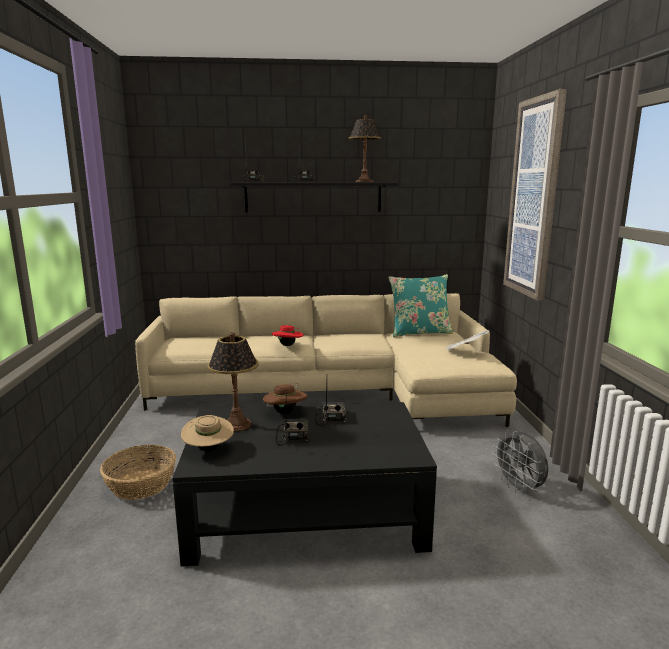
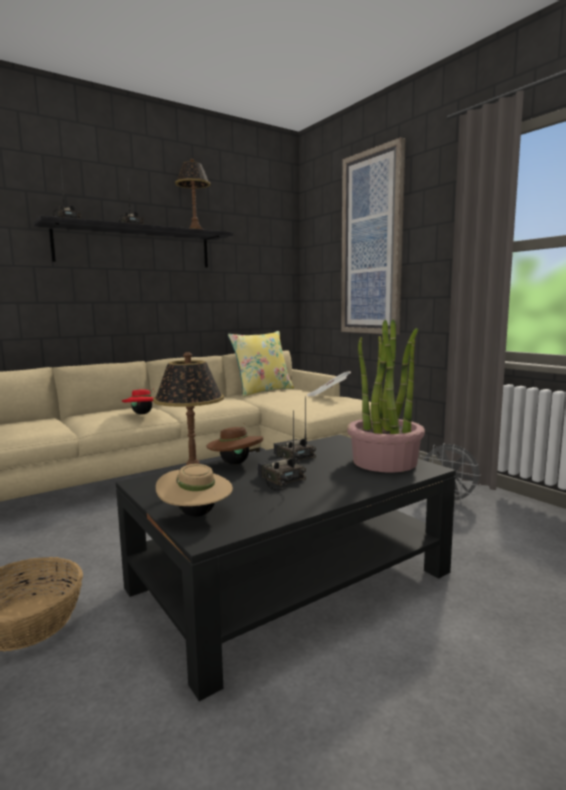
camera: 30 degrees left, 5 degrees down
(391, 441) = (384, 462): none -> potted plant
(419, 332) = (262, 391): turquoise pillow -> yellow pillow

